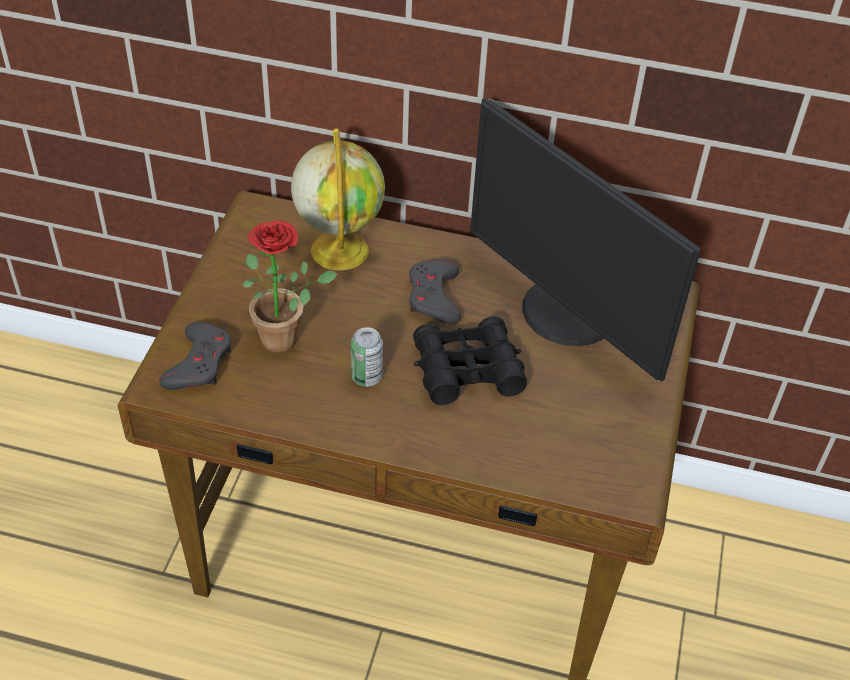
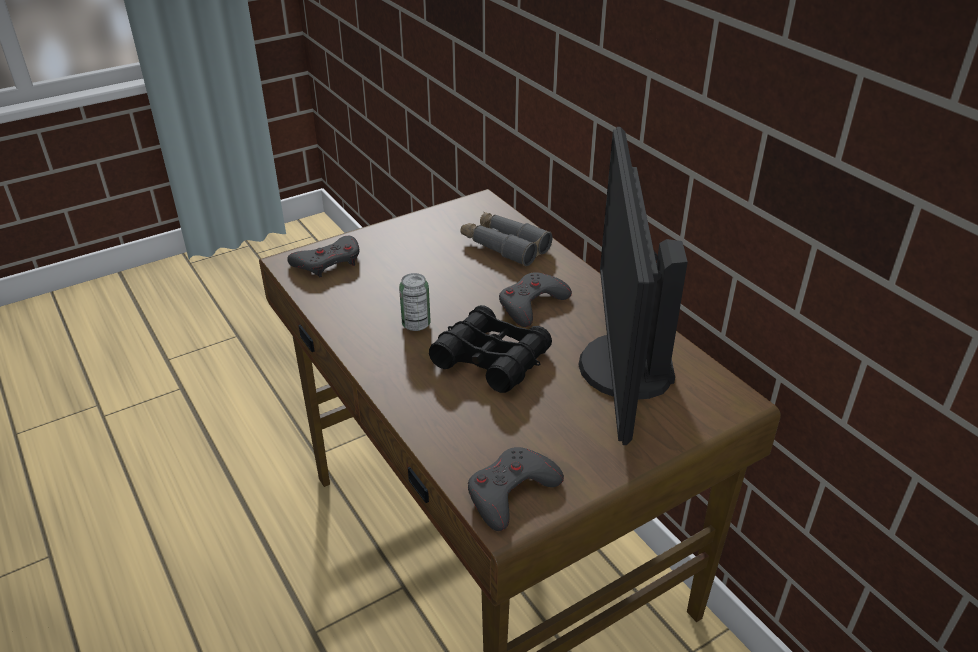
camera: 45 degrees right, 10 degrees down
(287, 338) = (398, 276): potted plant -> none
(339, 249) = (504, 246): globe -> grey binoculars
(614, 471) = (511, 492): none -> grey game controller

